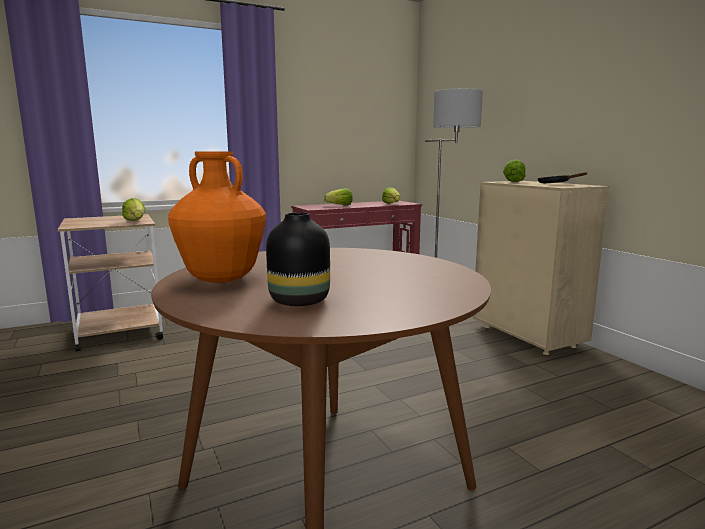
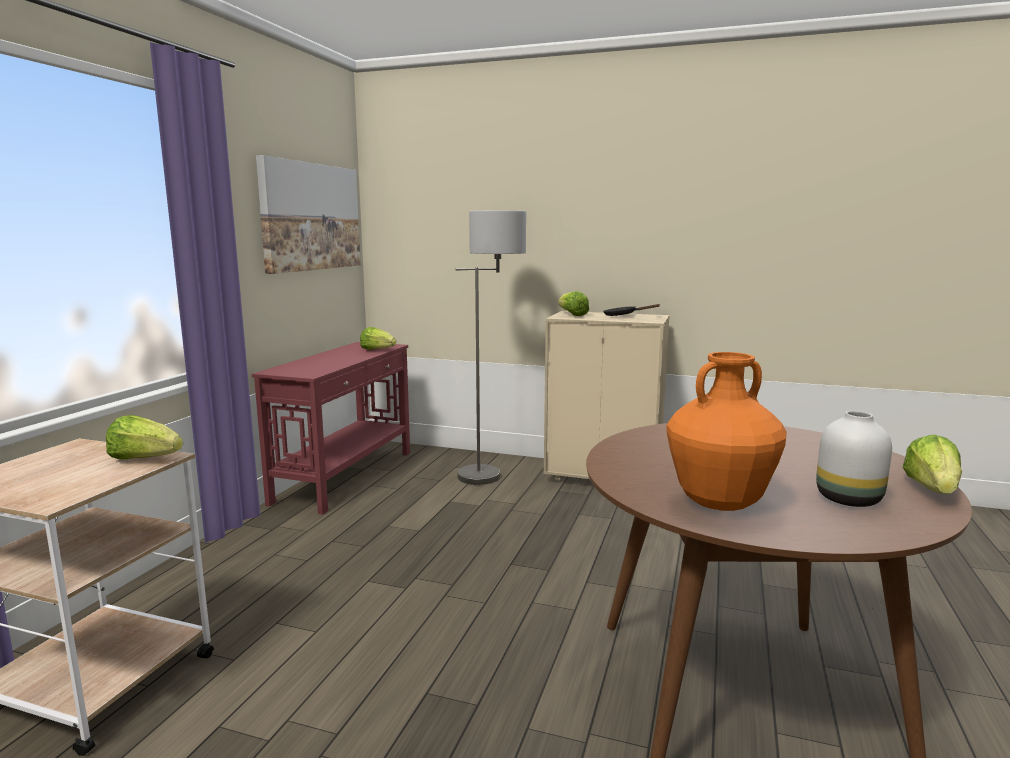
camera: 45 degrees left, 0 degrees up
(297, 301) = (847, 499): black vase -> white vase
(340, 205) = (323, 362): lettuce -> lettuce (932, 490)
(359, 108) = (311, 217): none -> picture

